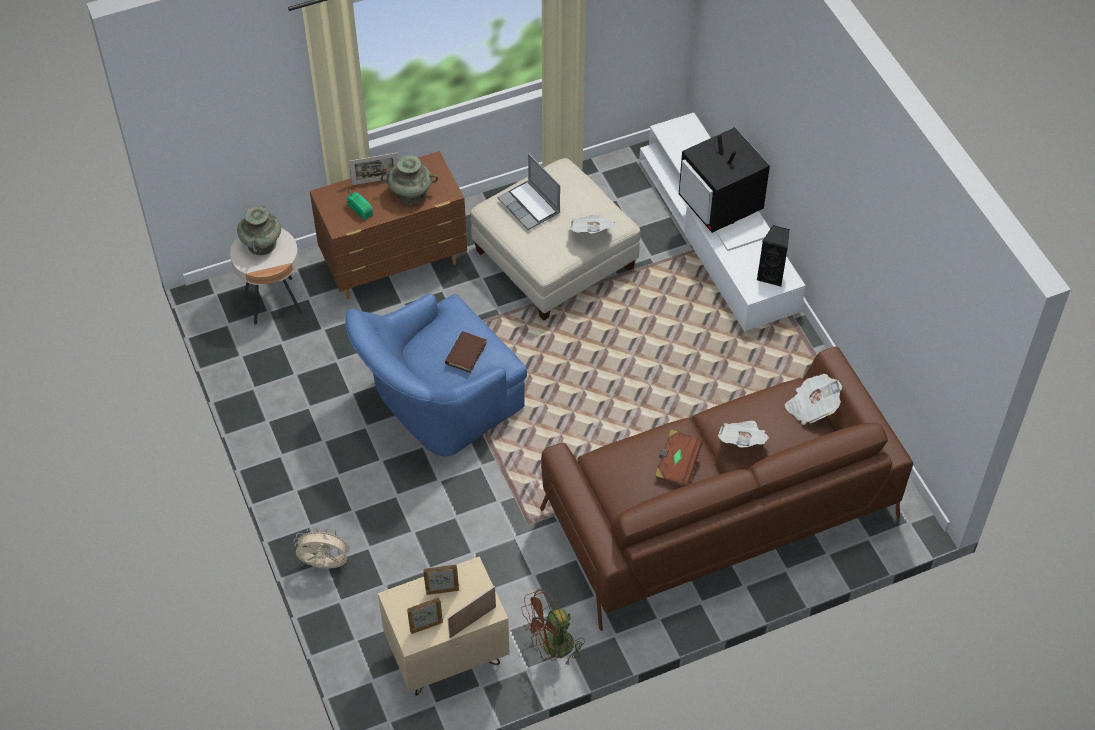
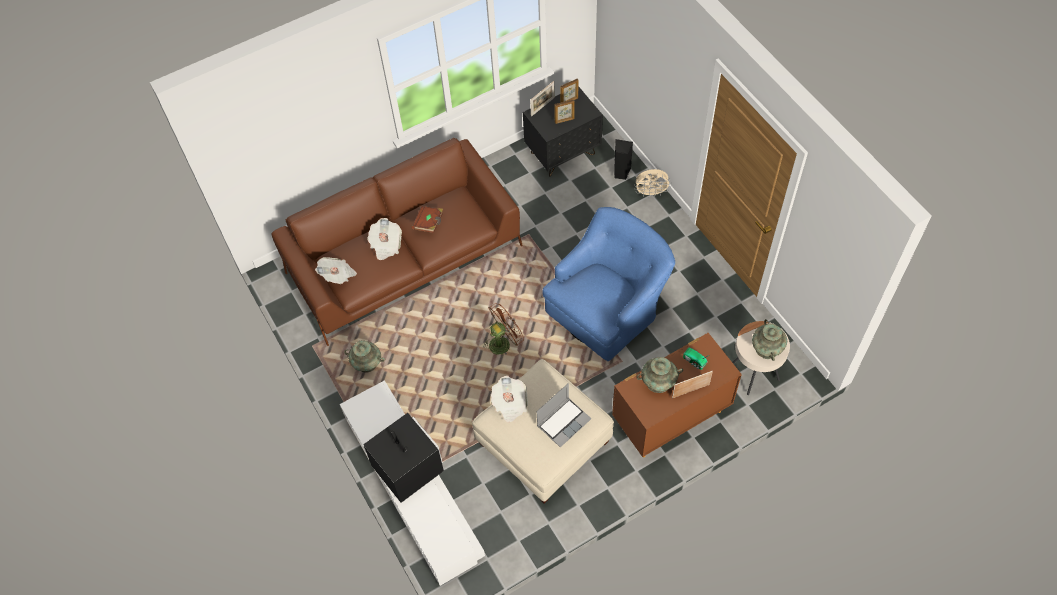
camera: 175 degrees right, 5 degrees up
(447, 656) = (563, 154): beige nightstand -> black nightstand
(466, 353) = (587, 287): brown book -> none
(530, 206) = (563, 422): laptop -> laptop turned 90 degrees clockwise
(552, 648) = (501, 166): brown fan -> brown fan (503, 342)
(772, 275) = (365, 409): black speaker -> black speaker (621, 172)
(773, 375) = (367, 364): none -> turquoise vase

